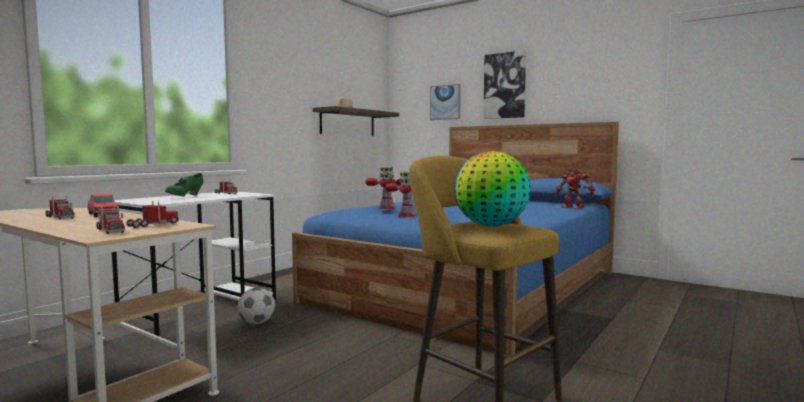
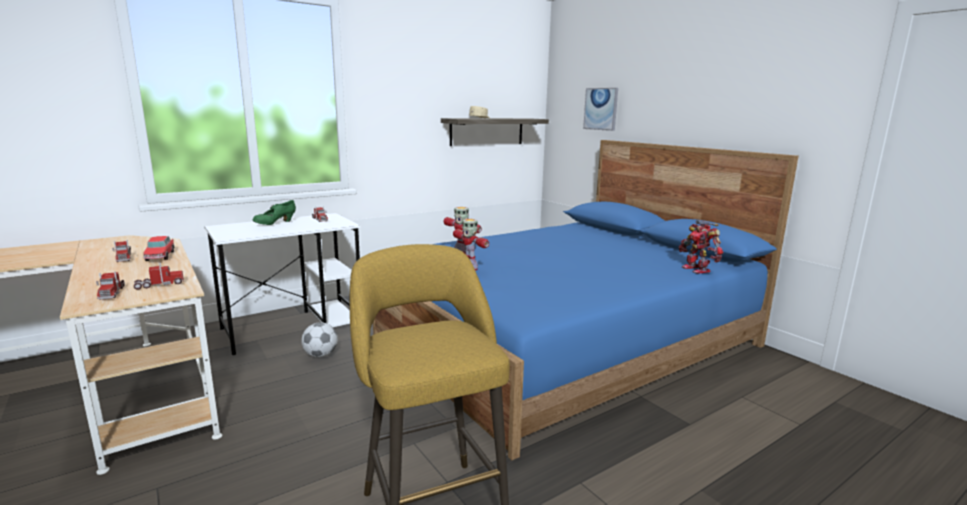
camera: 20 degrees right, 10 degrees up
(491, 226) = (426, 343): globe -> none
(505, 85) = (666, 93): picture -> none

